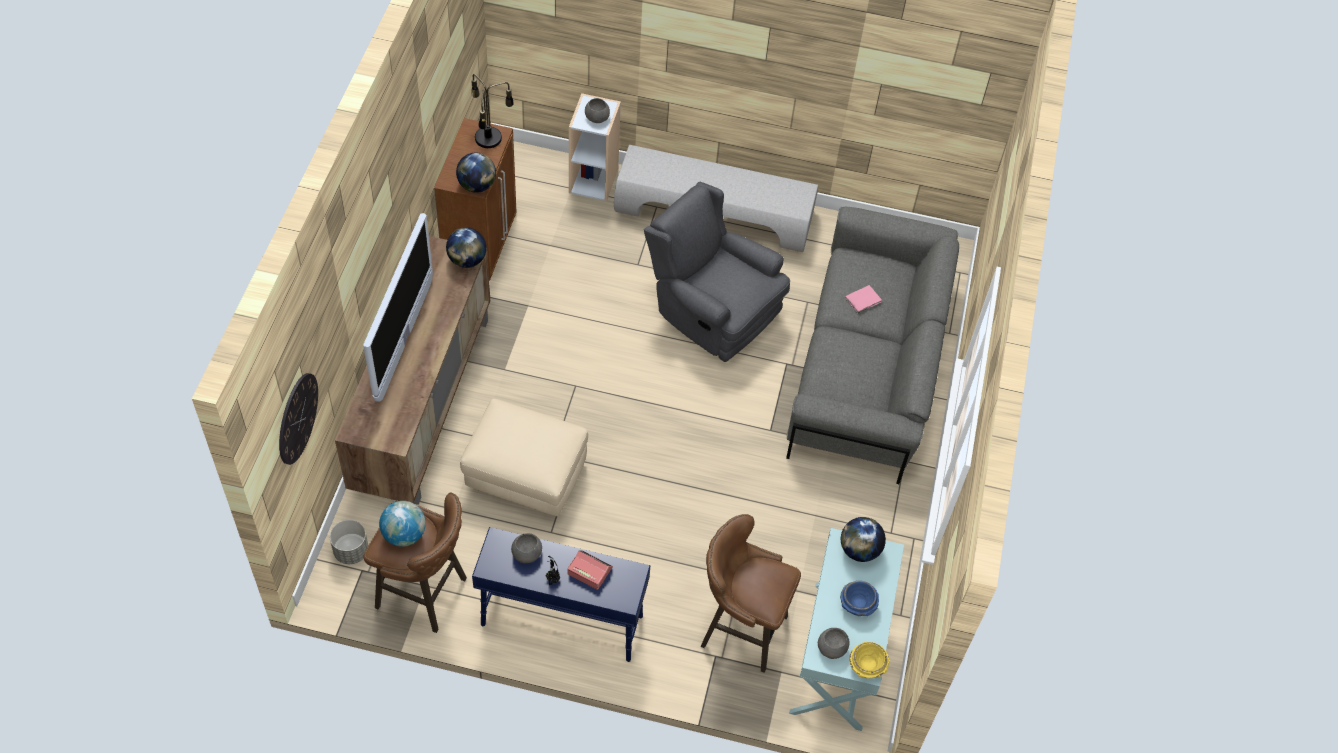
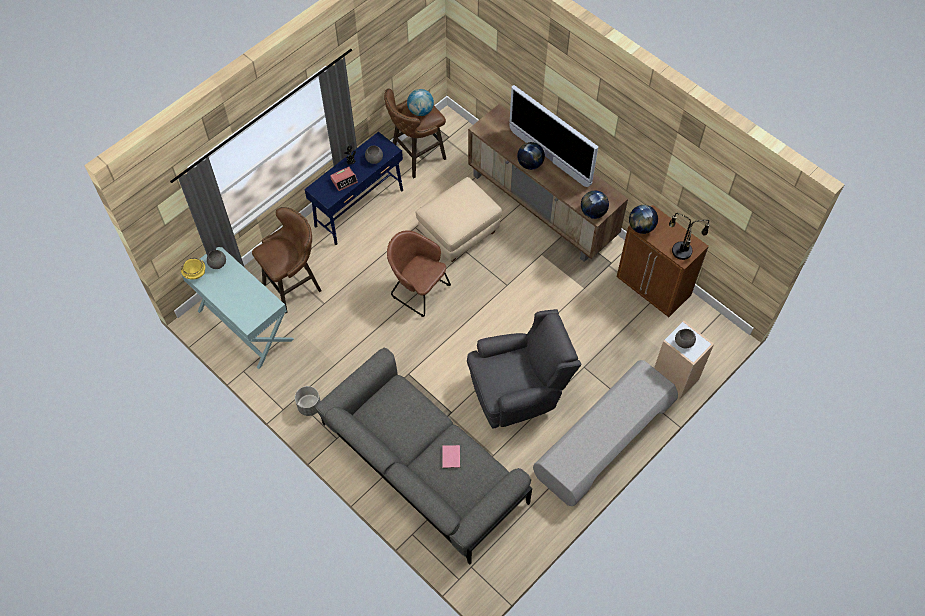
camera: 125 degrees right, 5 degrees up
(297, 418) = (482, 42): wall clock -> none
(351, 551) = (463, 137): grey planter -> grey planter (309, 406)
(646, 479) = (418, 289): none -> brown armchair
(857, 605) = (230, 289): blue bowl -> none
(859, 550) = (260, 310): globe -> globe (530, 164)

